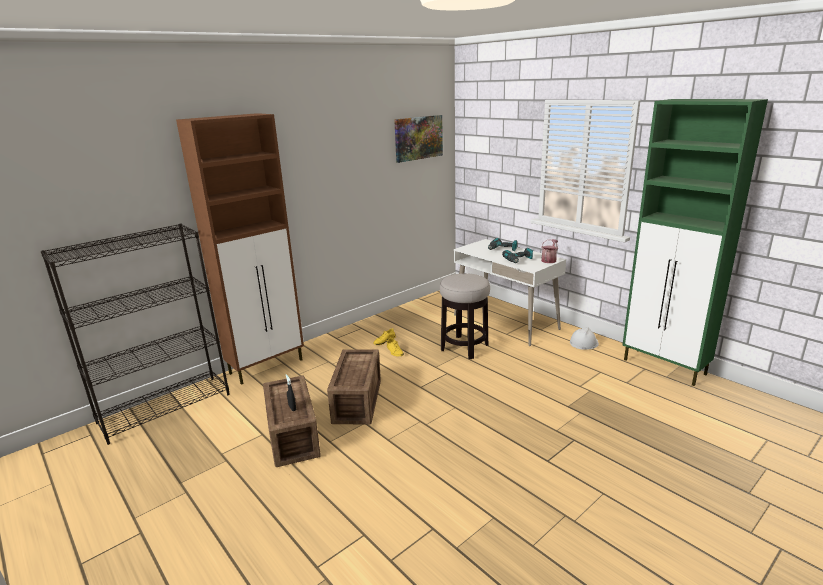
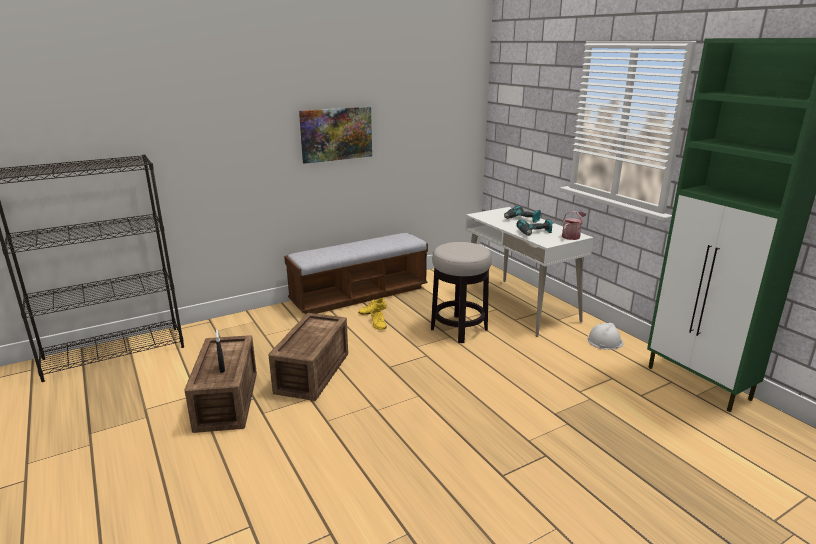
camera: 10 degrees right, 0 degrees up
(267, 366) = (236, 323): brown cabinet -> none
(367, 328) = (360, 295): none -> bench
(418, 138) = (440, 83): picture -> picture (336, 134)

